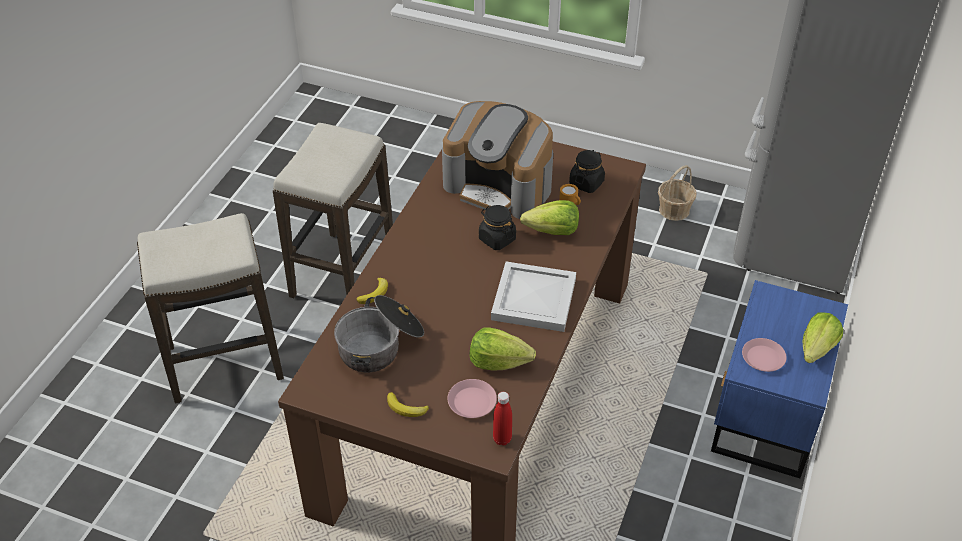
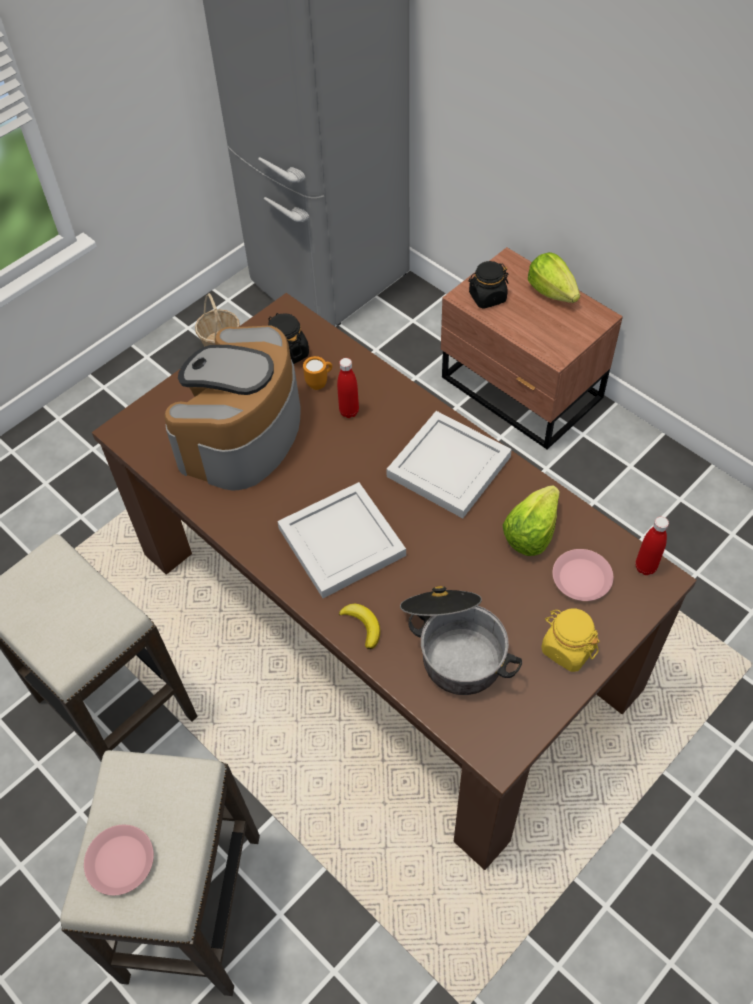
camera: 65 degrees left, 10 degrees up
(406, 408) = (567, 648): banana -> yellow jar
(436, 264) = (343, 542): none -> white tray
(497, 239) = (333, 468): black jar -> black jar (487, 297)
(499, 185) = (242, 434): coffee machine -> coffee machine turned 150 degrees clockwise
(552, 231) = (349, 412): lettuce -> red bottle
(762, 358) = (546, 334): pink plate -> pink plate (120, 862)
(764, 414) = (521, 390): blue nightstand -> brown nightstand

